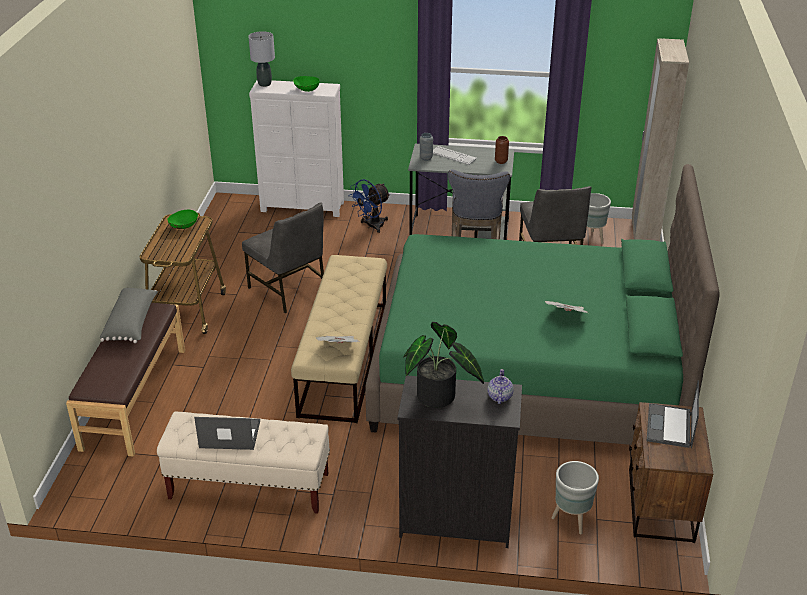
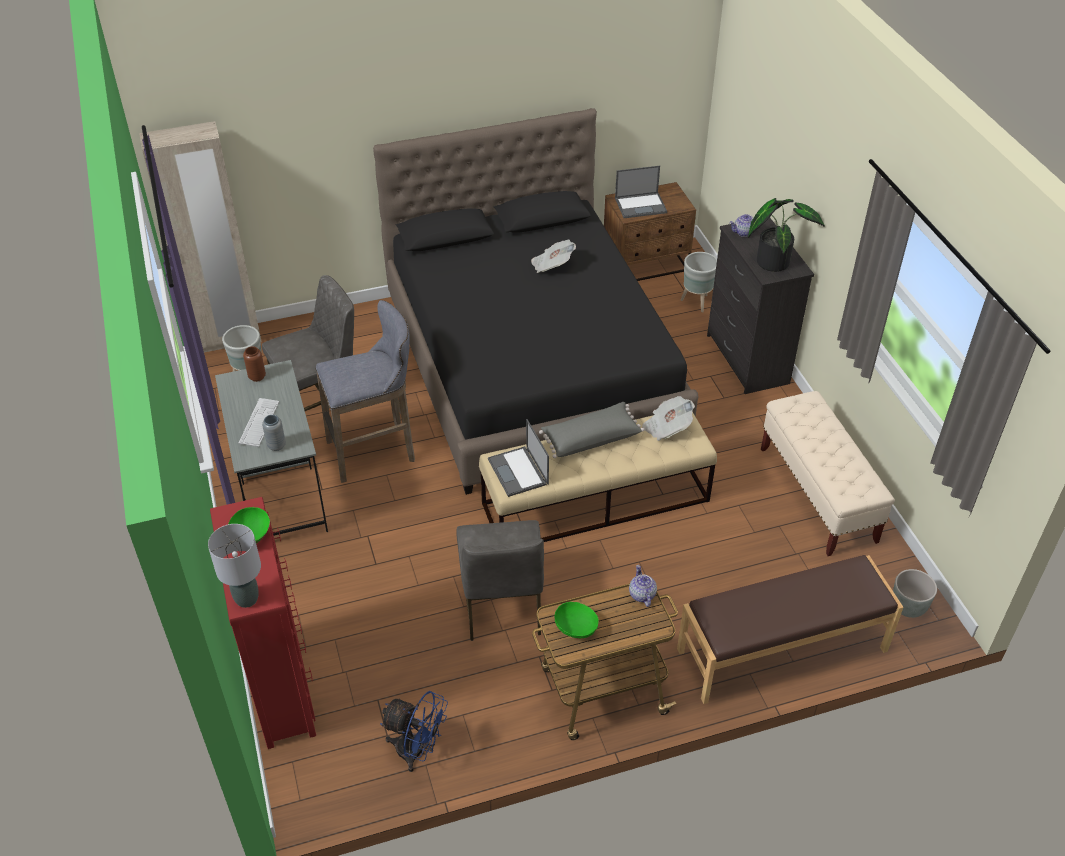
camera: 115 degrees left, 10 degrees up
(97, 484) = (908, 607): none -> grey planter
(132, 323) = (754, 618): grey pillow -> grey pillow (590, 438)
(180, 255) = (641, 594): none -> teapot
(229, 434) = (838, 455): laptop -> laptop (518, 472)
(288, 291) = (502, 605): grey chair -> grey chair turned 150 degrees clockwise
(302, 207) = (282, 686): white dresser -> red dresser
(371, 226) = (305, 584): blue fan -> blue fan (417, 751)
(528, 373) = (531, 366): green bed -> black bed

